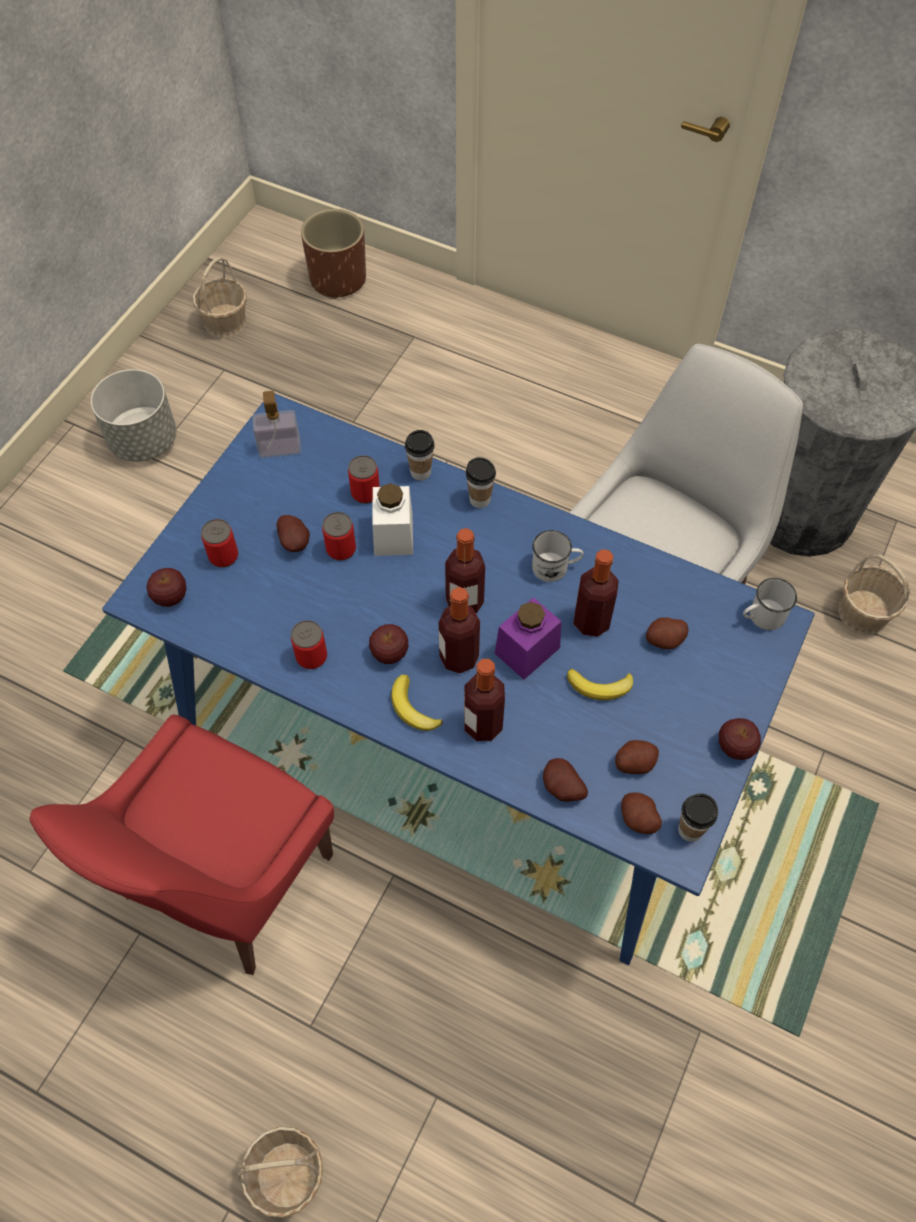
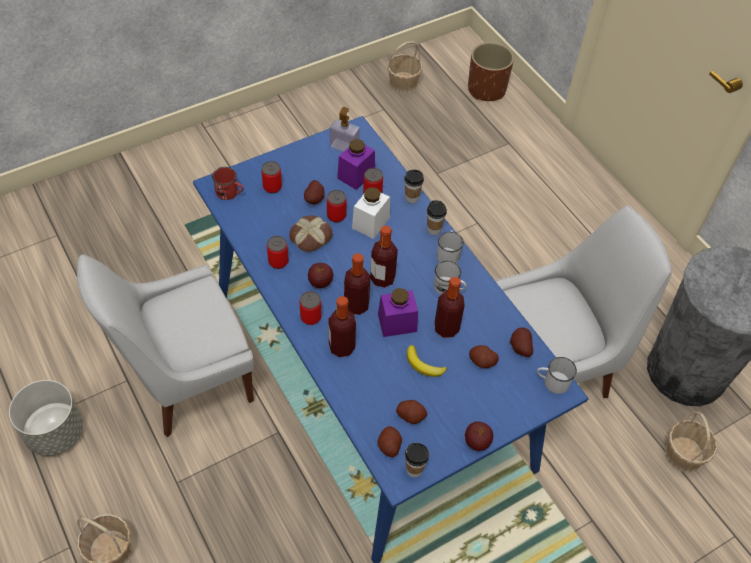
camera: 30 degrees right, 5 degrees down
(143, 441) = (311, 126): grey planter -> grey planter (55, 432)
(170, 597) = (230, 193): apple -> red mug
(223, 882) = (186, 380): red chair -> white chair
(325, 479) = (356, 175): none -> purple jar
(328, 597) = (310, 236): none -> bread
(412, 708) = (311, 317): banana -> can
(521, 522) = (448, 254): none -> white mug
(561, 789) = (358, 405): potato -> potato (519, 348)

